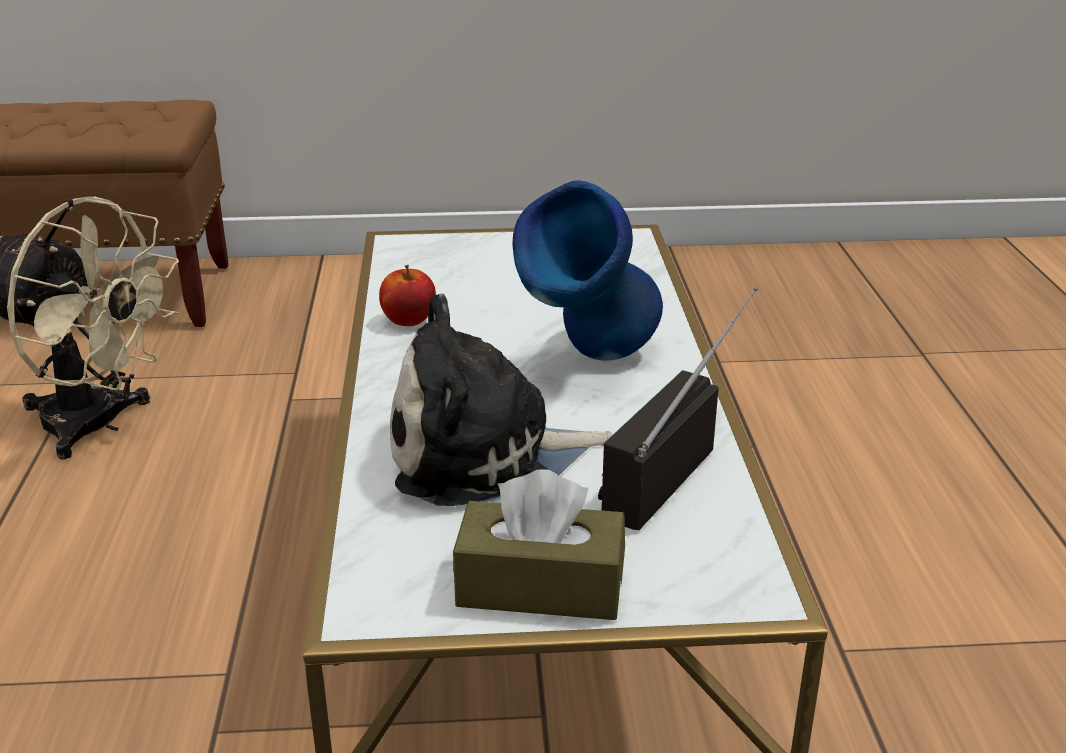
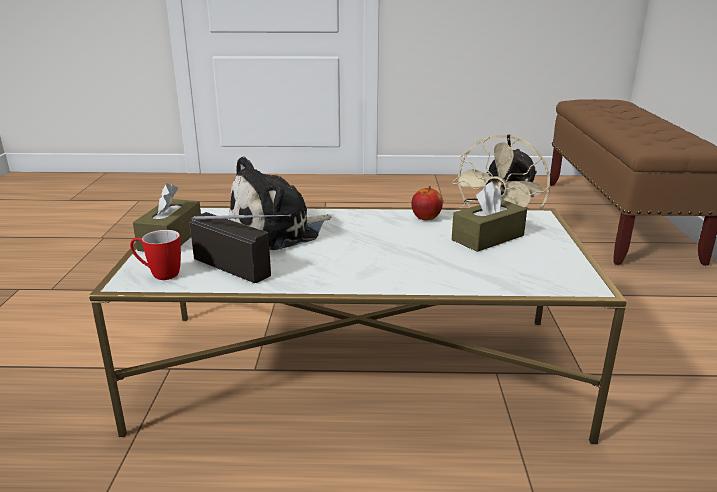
camera: 95 degrees right, 5 degrees down
(485, 455) = (278, 232): plush toy -> plush toy turned 120 degrees counterclockwise
(491, 279) = (487, 238): none -> brown tissue box
(588, 364) = (368, 259): blue vase -> none
(715, 561) = (159, 274): none -> mug

